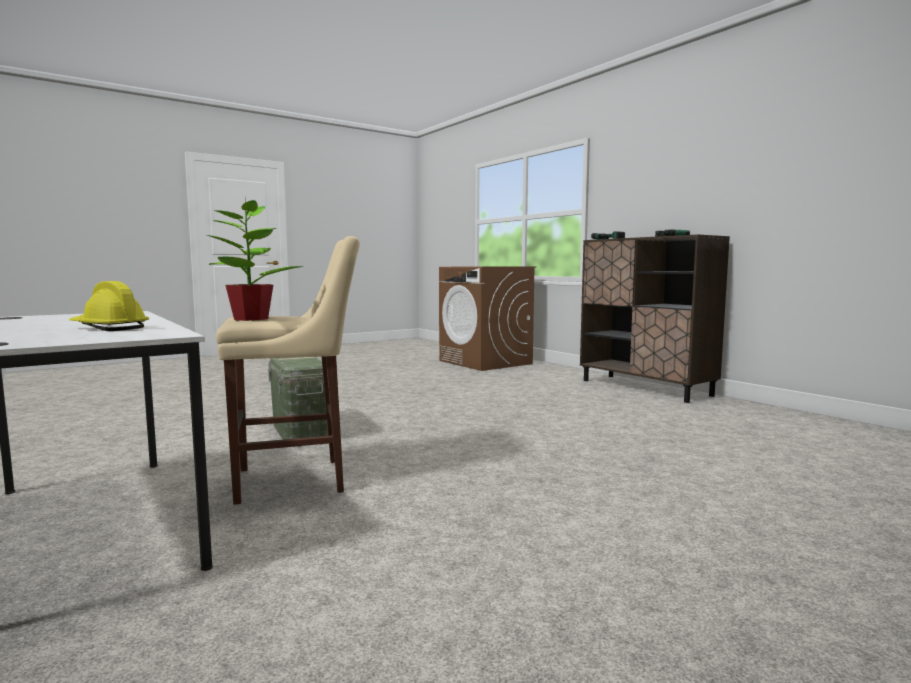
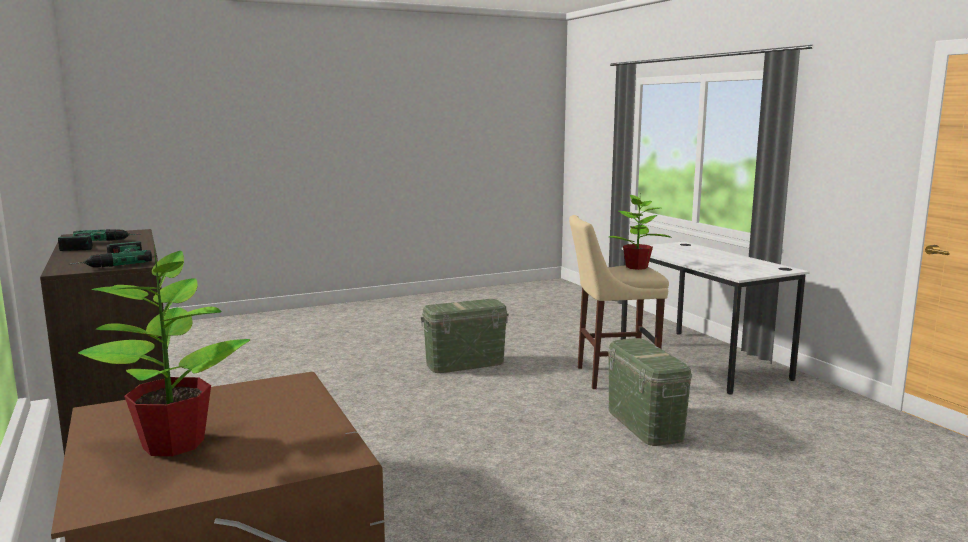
camera: 170 degrees left, 5 degrees up
(109, 328) = (678, 254): yellow hard hat -> none
(493, 266) = (174, 443): none -> potted plant
(527, 486) = (465, 363): none -> green storage box

